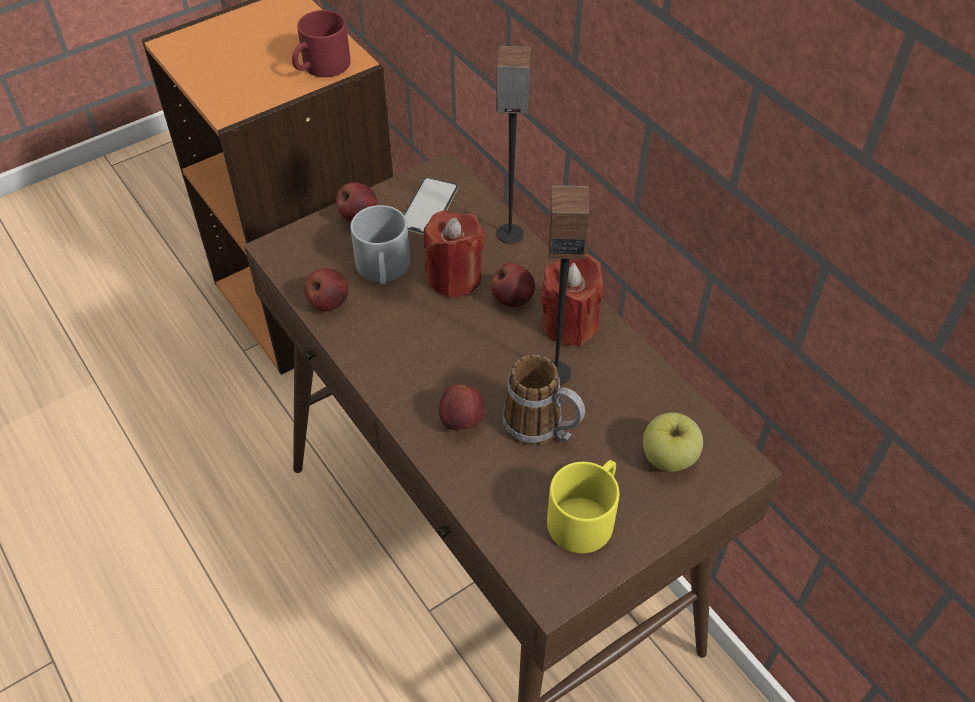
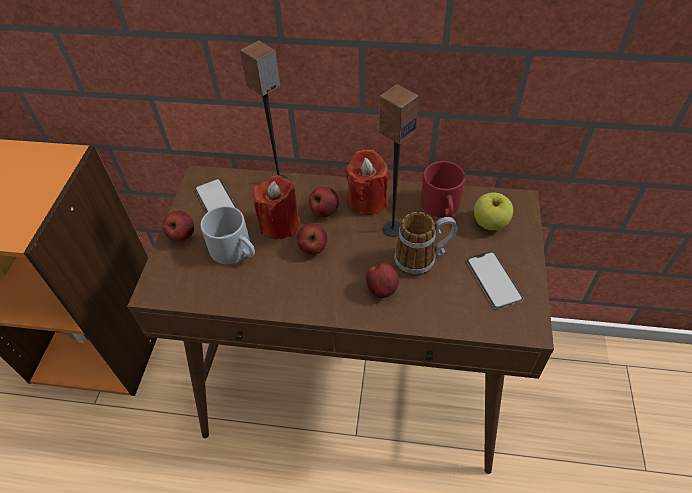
camera: 45 degrees left, 0 degrees up
(321, 67) = (51, 170): red mug -> red mug (443, 208)
(328, 303) = (227, 293): apple -> apple (312, 248)
(585, 514) = (493, 280): yellow mug -> phone

